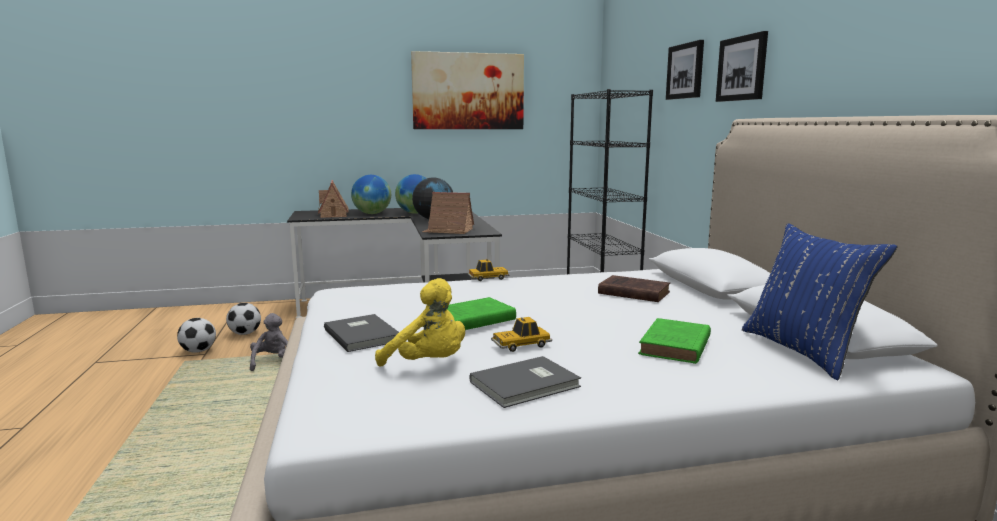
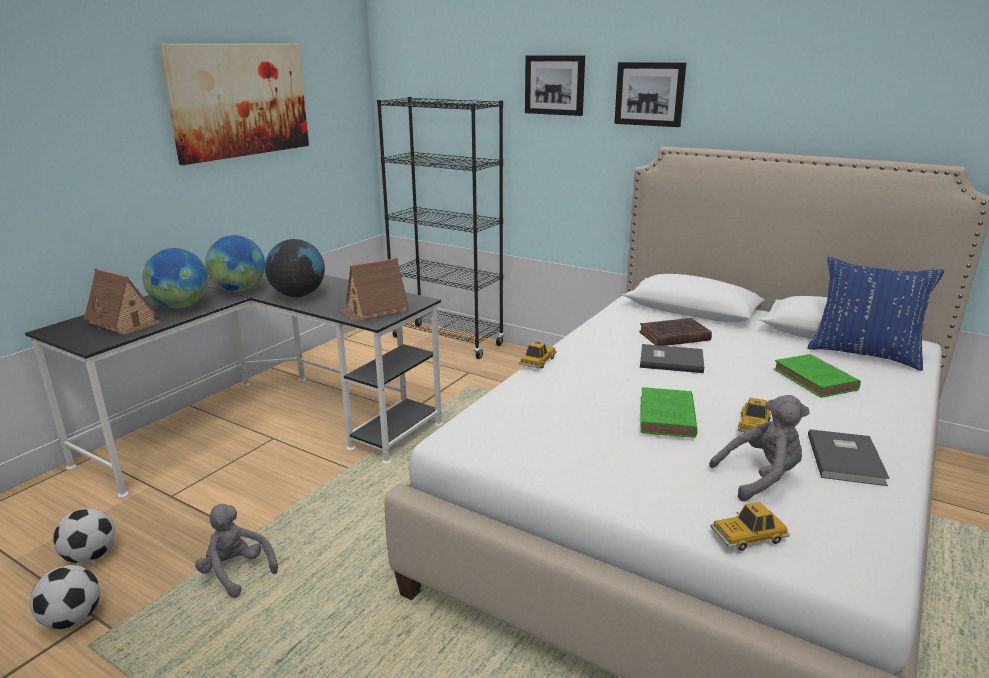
camera: 45 degrees left, 10 degrees up
(324, 377) = (748, 536): none -> toy car
(363, 334) = (641, 477): grey book -> grey book (670, 360)
(428, 364) = (760, 478): yellow plush toy -> grey plush toy

